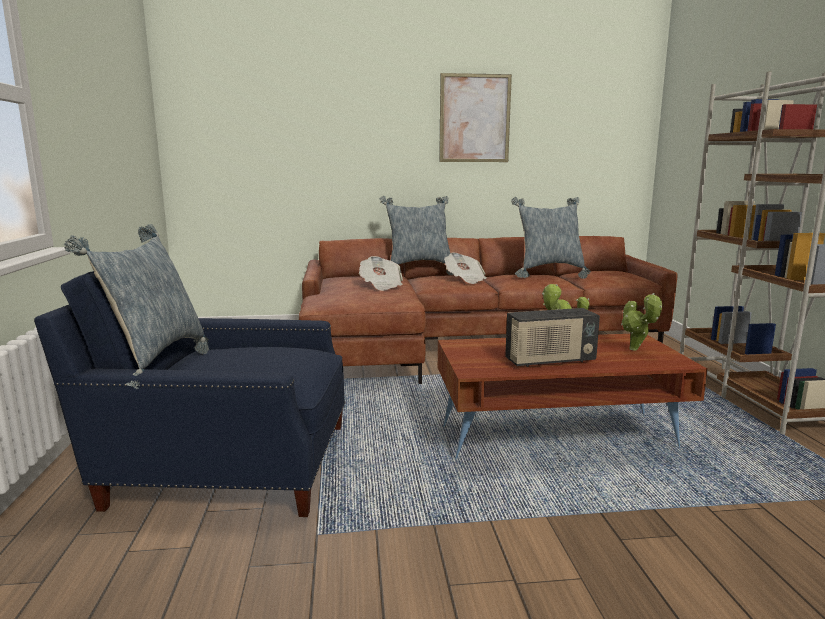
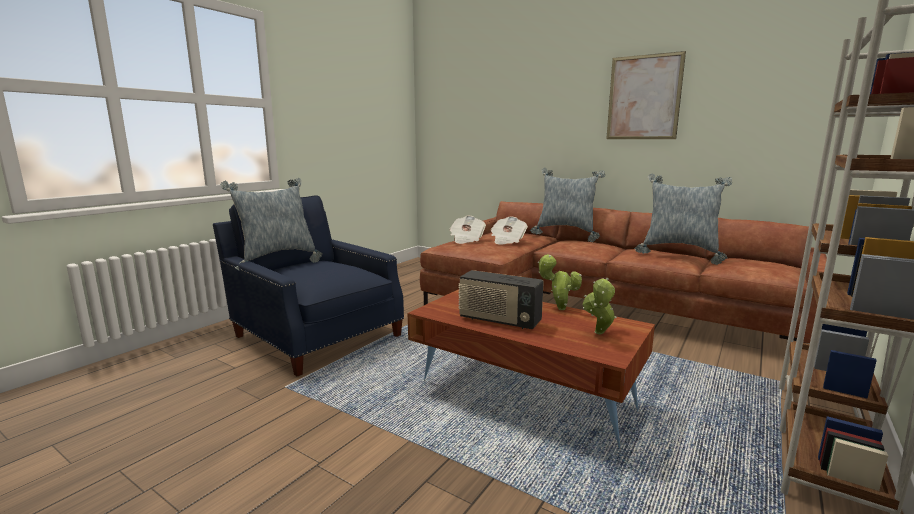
camera: 40 degrees right, 0 degrees up
(465, 280) = (590, 247): newspaper -> newspaper (466, 240)

